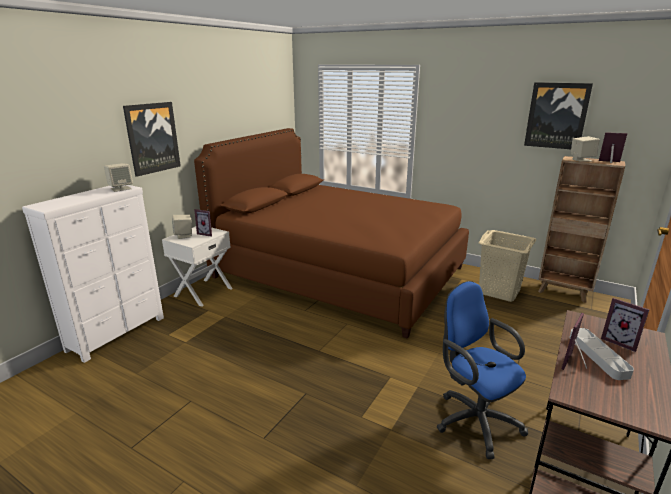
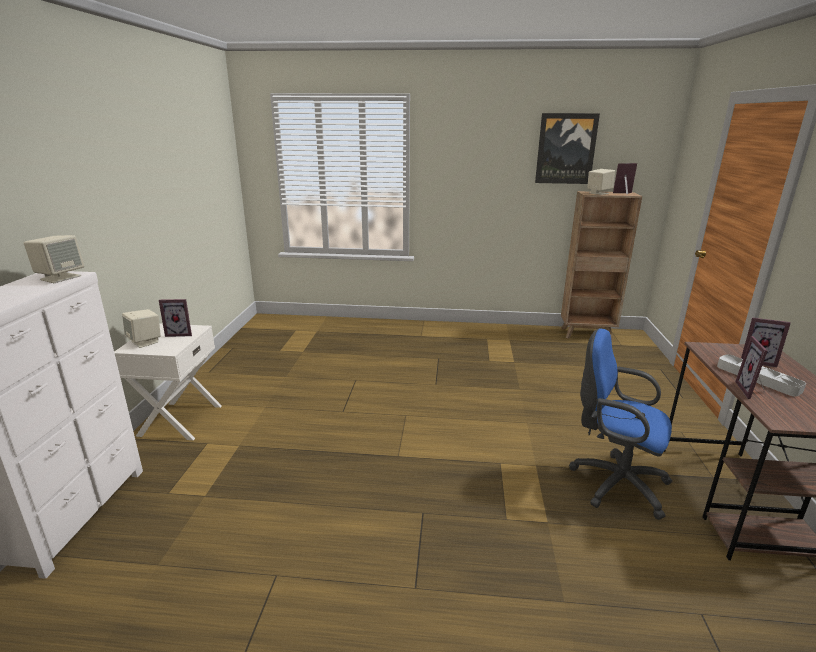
camera: 25 degrees left, 0 degrees up
(152, 138) = (80, 195): picture -> none
(339, 272) = (349, 357): brown bed -> none
(499, 292) = (532, 345): beige laundry basket -> none

